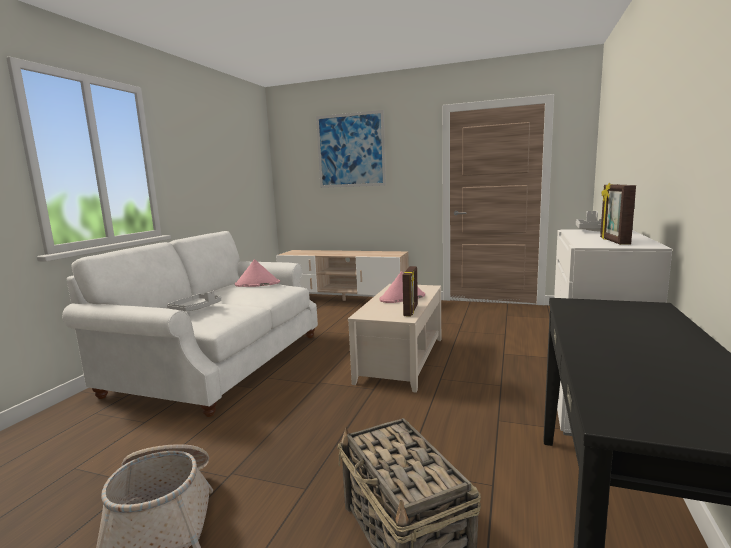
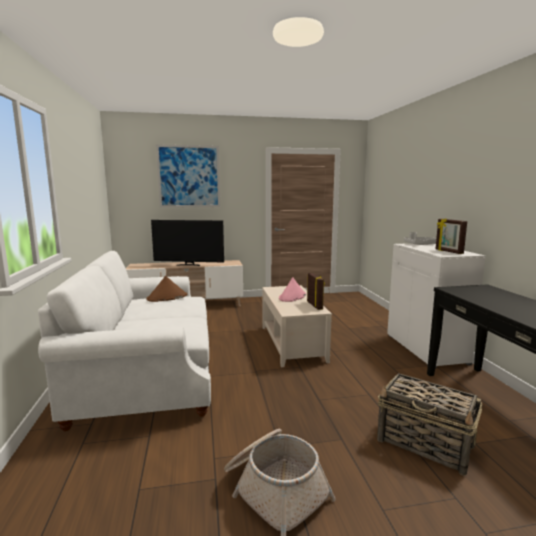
camera: 30 degrees left, 0 degrees up
(196, 309) = (158, 325): grey tray -> none
(257, 284) = (167, 297): pink hat -> brown hat
(343, 254) = (189, 265): none -> television

